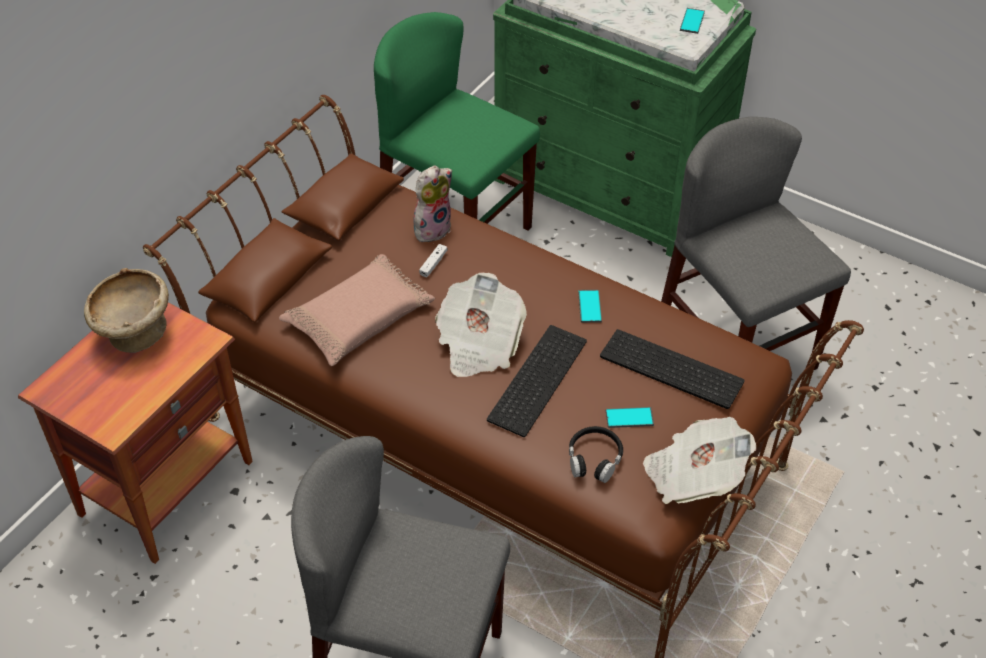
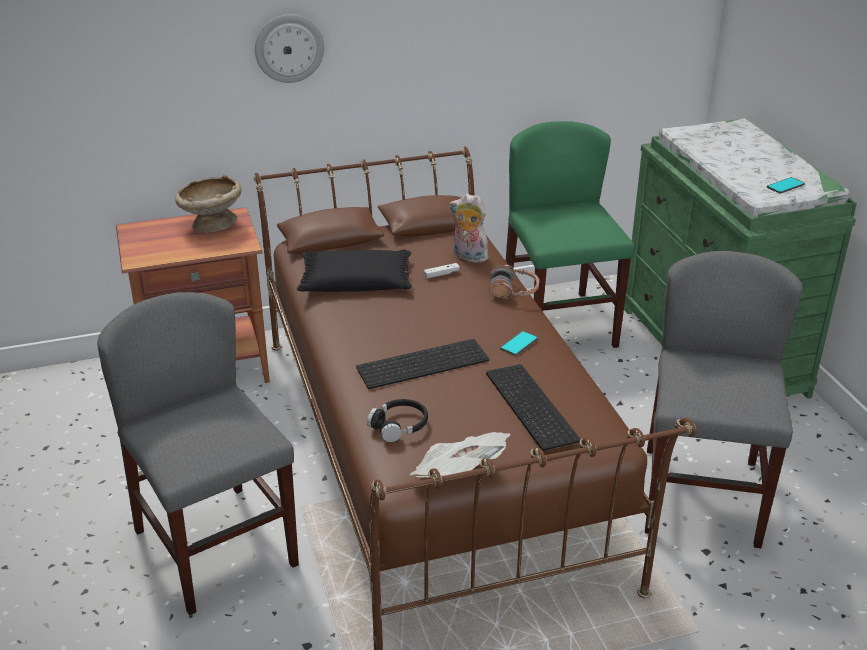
camera: 40 degrees right, 15 degrees down
(144, 84) = (289, 48): none -> wall clock
(358, 316) = (355, 279): beige pillow -> black pillow
(432, 228) = (468, 257): plush toy -> plush toy turned 150 degrees counterclockwise
(478, 344) = (411, 327): newspaper -> none
(519, 248) = (513, 291): none -> headphones
(629, 418) = (458, 417): phone -> none

